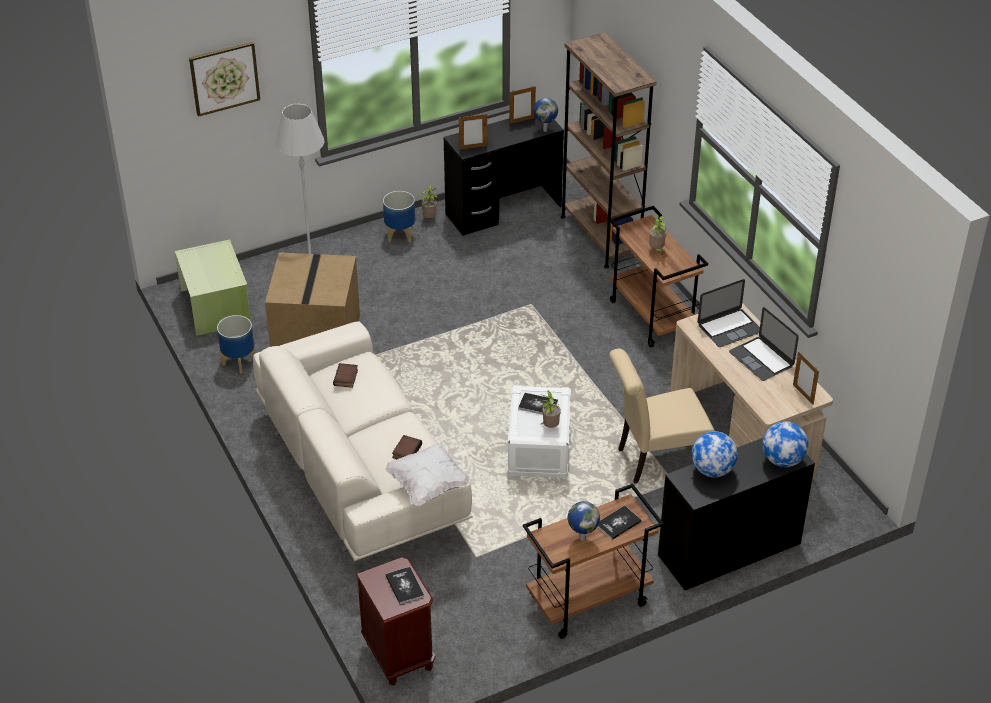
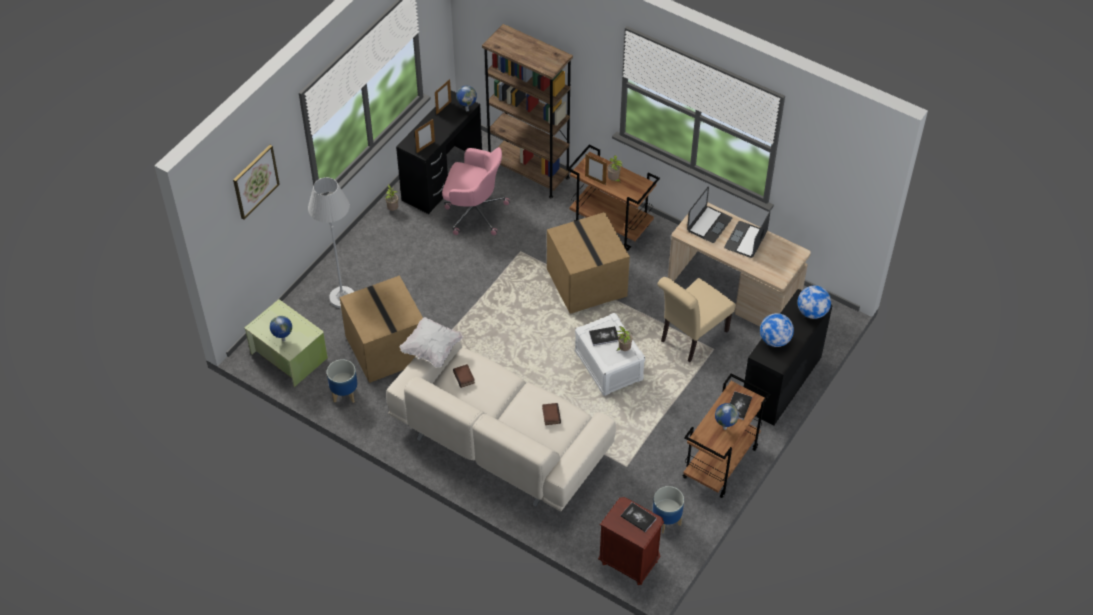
camera: 30 degrees left, 10 degrees up
(201, 276) = (283, 340): none -> globe
(400, 235) = (381, 233): planter -> planter (666, 520)
(428, 485) = (589, 435): white pillow -> white pillow (432, 349)
(511, 251) = (474, 212): none -> pink office chair
(580, 361) = (588, 283): none -> cardboard box
(761, 359) = (746, 240): laptop -> laptop turned 90 degrees clockwise
(803, 394) = (790, 256): picture frame -> picture frame (595, 180)

